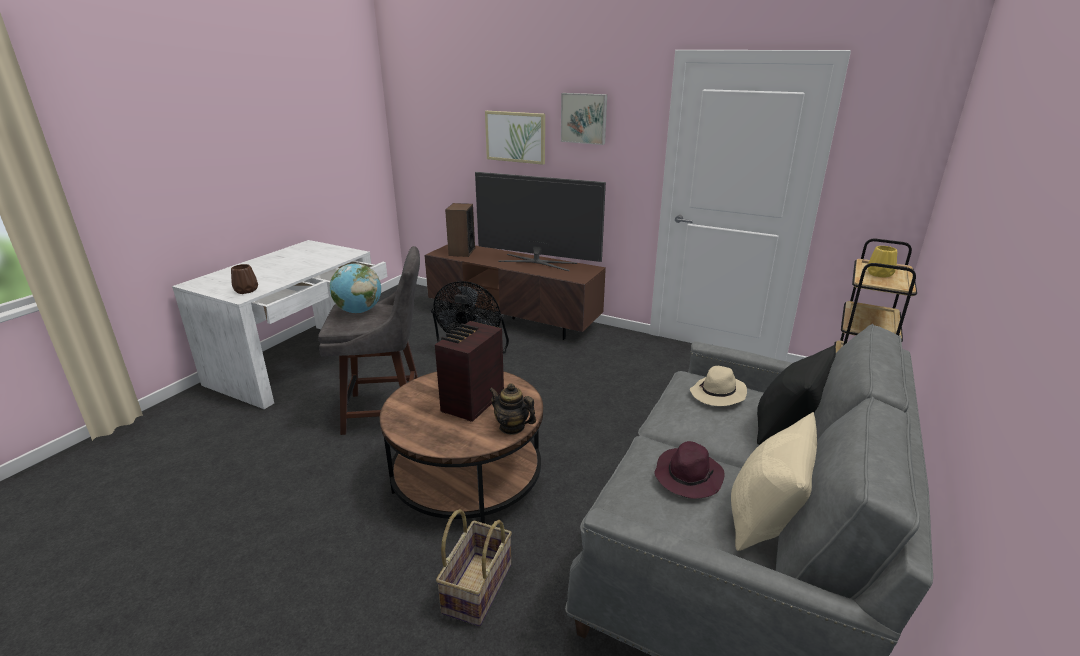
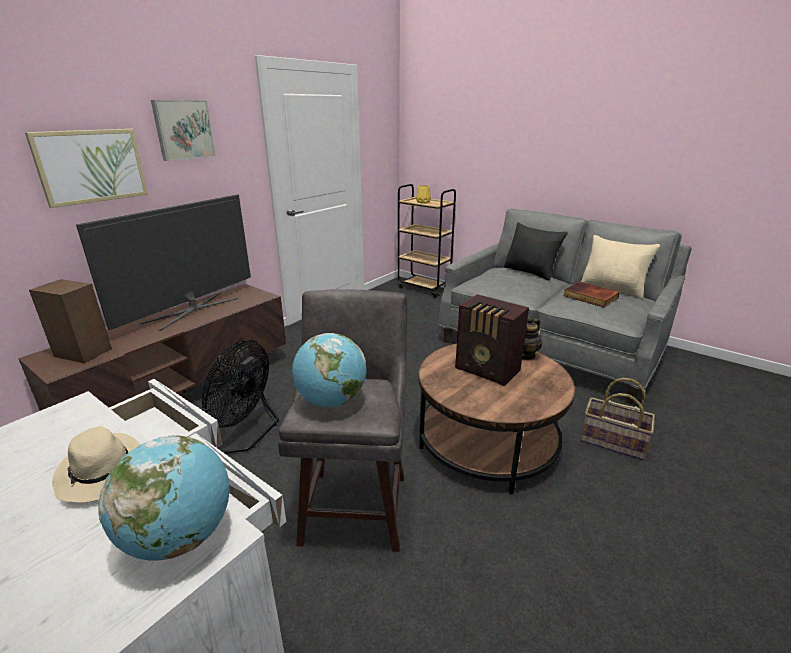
camera: 80 degrees left, 0 degrees up
(246, 290) = (180, 536): brown vase -> globe
(687, 476) = (589, 297): purple hat -> book
(718, 394) = (499, 278): beige hat -> beige hat (104, 472)

